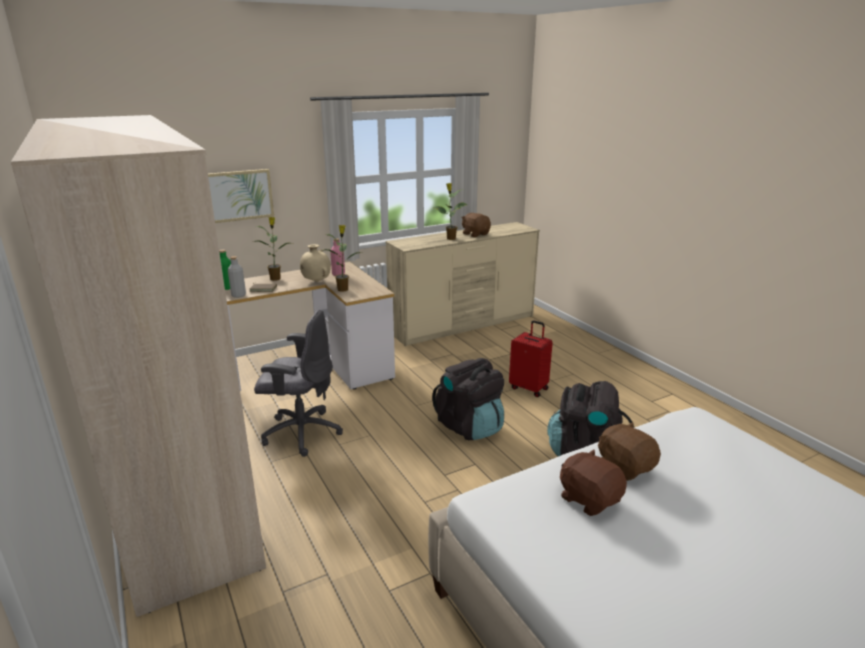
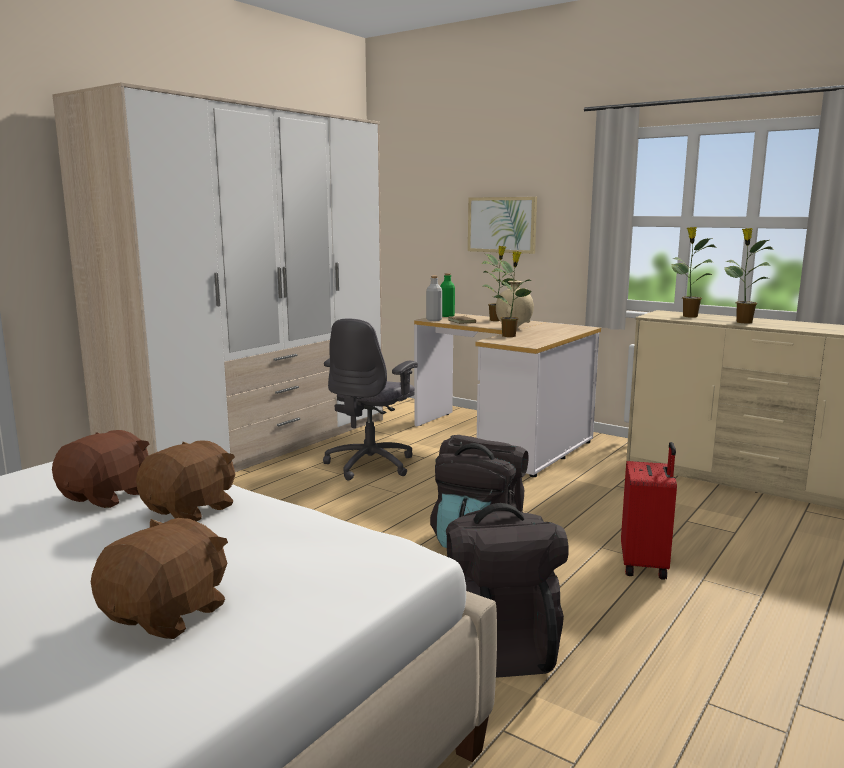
camera: 65 degrees right, 10 degrees down
(301, 432) = (371, 464): grey office chair -> grey office chair turned 45 degrees clockwise
(338, 274) = (551, 329): pink bottle -> none
(418, 241) = (689, 316): none -> potted plant
(475, 234) = (800, 326): brown plush toy -> brown plush toy (168, 614)

